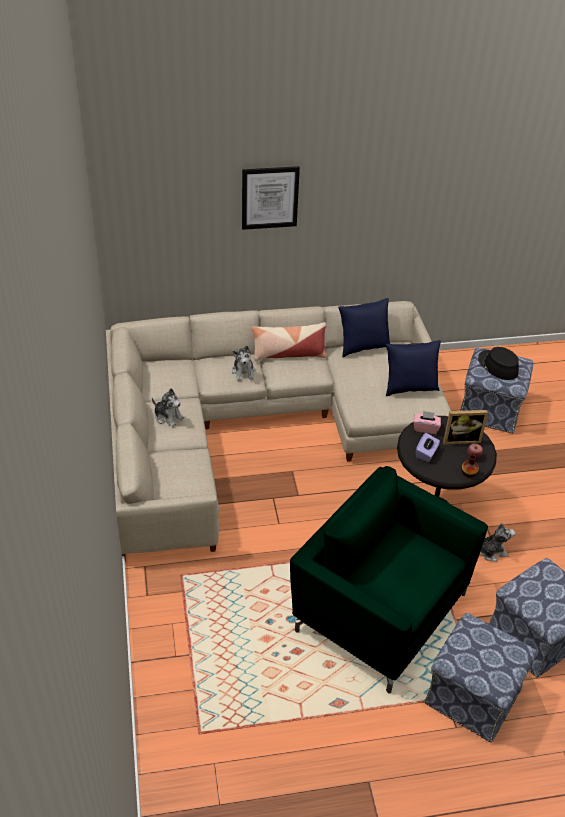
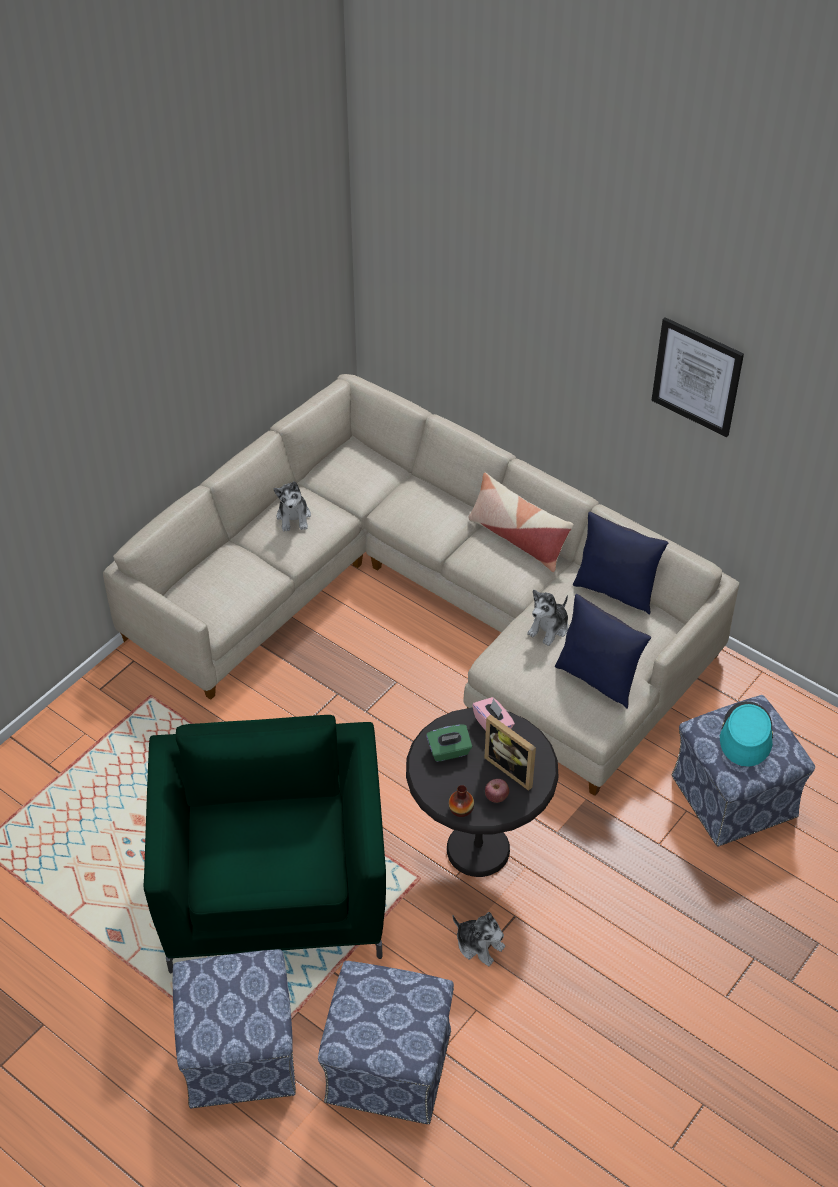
camera: 50 degrees right, 5 degrees up
(243, 372) = (438, 523): plush toy -> plush toy (549, 628)
(269, 197) = (554, 310): picture -> picture (697, 376)
(426, 453) = (449, 751): purple tissue box -> green tissue box
(497, 366) = (746, 735): black hat -> turquoise hat

